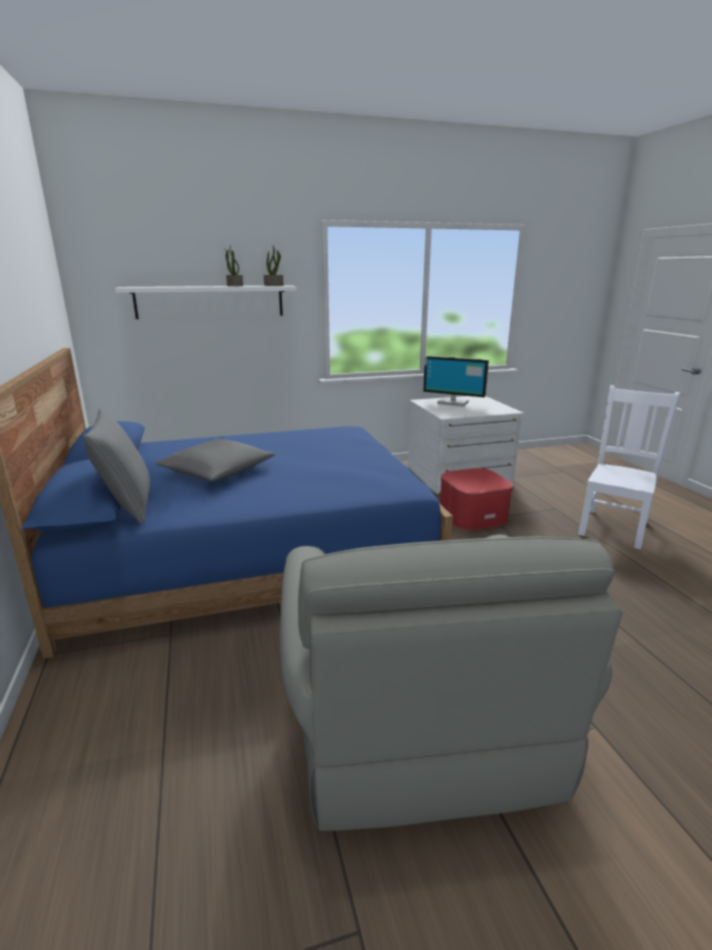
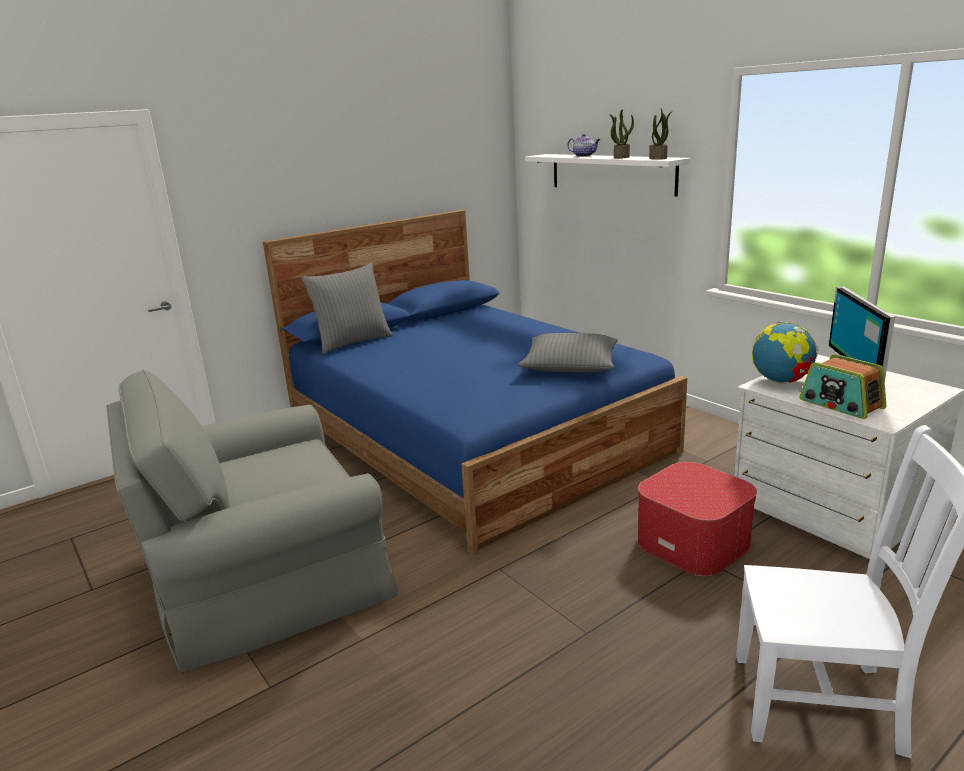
camera: 70 degrees right, 0 degrees up
(186, 286) = (584, 156): none -> teapot
(217, 471) = (442, 343): grey pillow -> grey pillow (570, 365)
(444, 412) = (781, 381): none -> globe
(484, 411) = (841, 404): none -> radio

